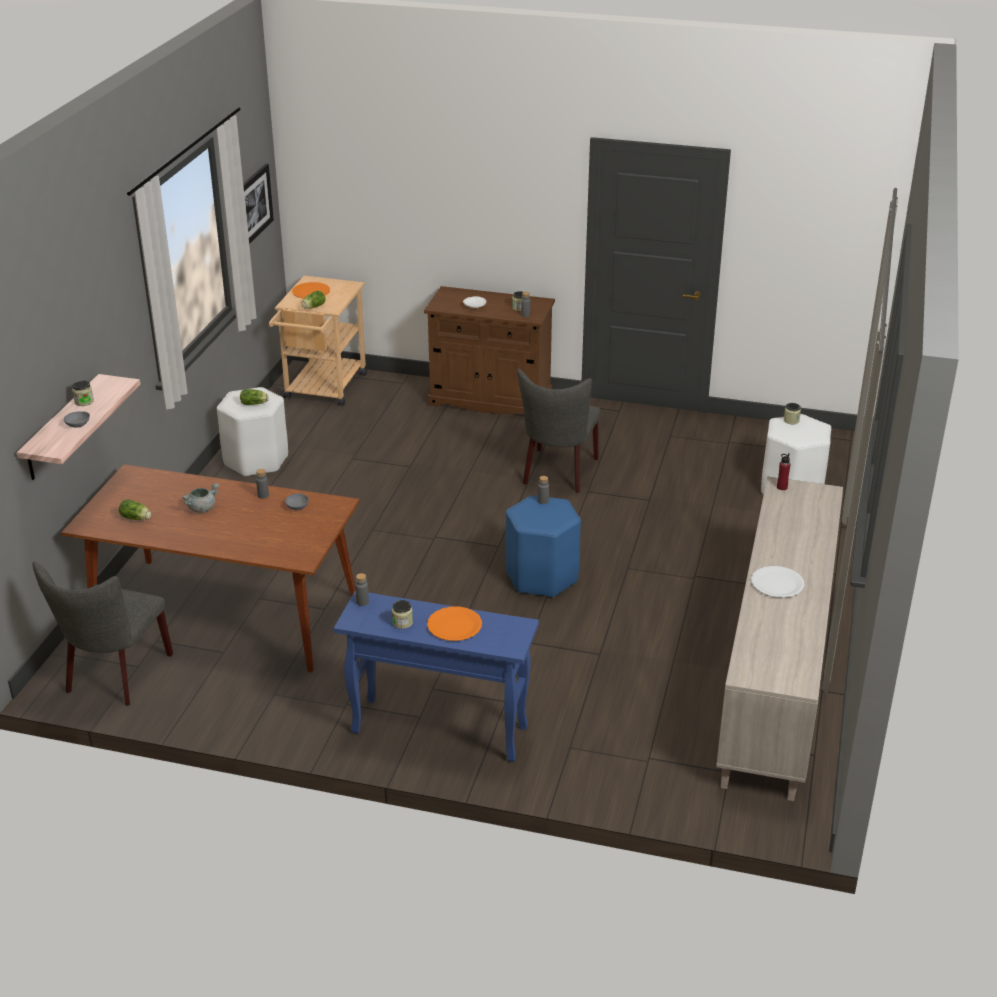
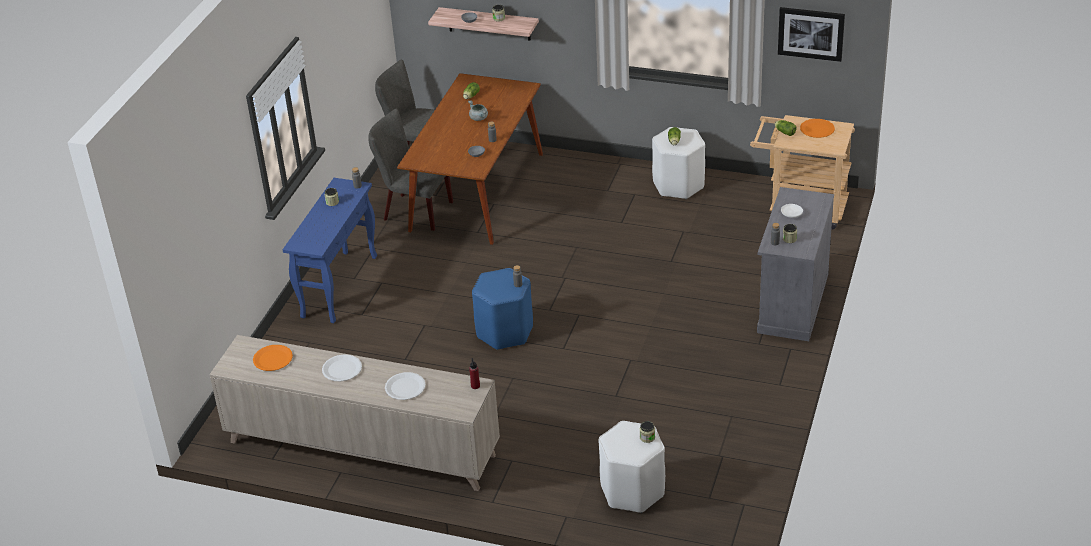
camera: 95 degrees right, 5 degrees up
(454, 625) = (324, 222): orange plate -> orange plate (273, 359)
(490, 400) = (792, 303): brown cabinet -> grey cabinet
(558, 473) = (660, 343): grey chair -> grey chair (413, 211)
(798, 534) = (405, 387): none -> white plate

